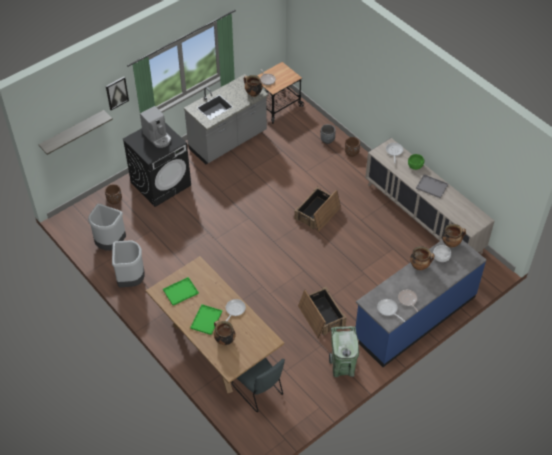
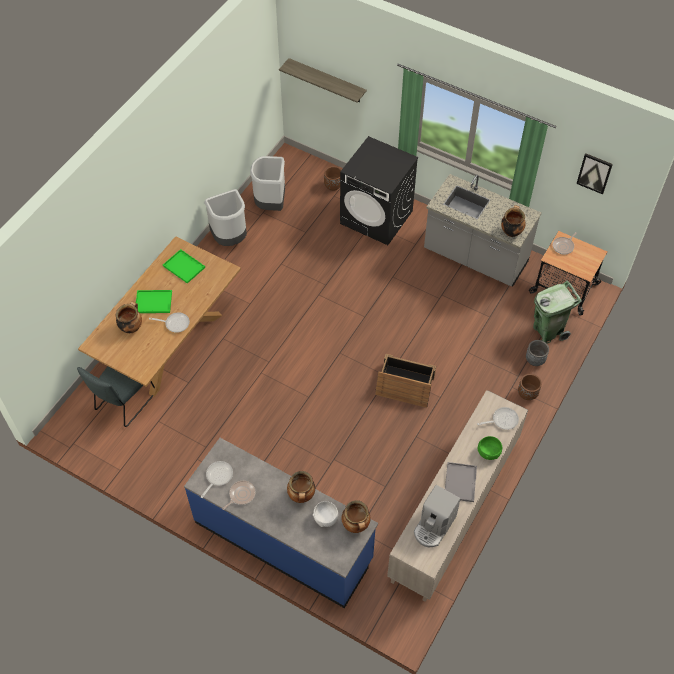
camera: 70 degrees right, 5 degrees up
(116, 93) = (386, 86): picture -> picture (594, 173)
(158, 137) = (386, 165): coffee machine -> coffee machine (434, 526)
(321, 316) = (248, 434): crate -> none
(342, 368) = (181, 479): green trash can -> green trash can (548, 331)

